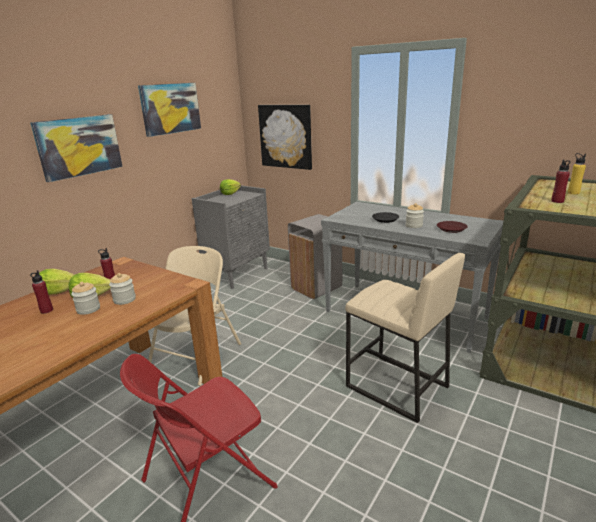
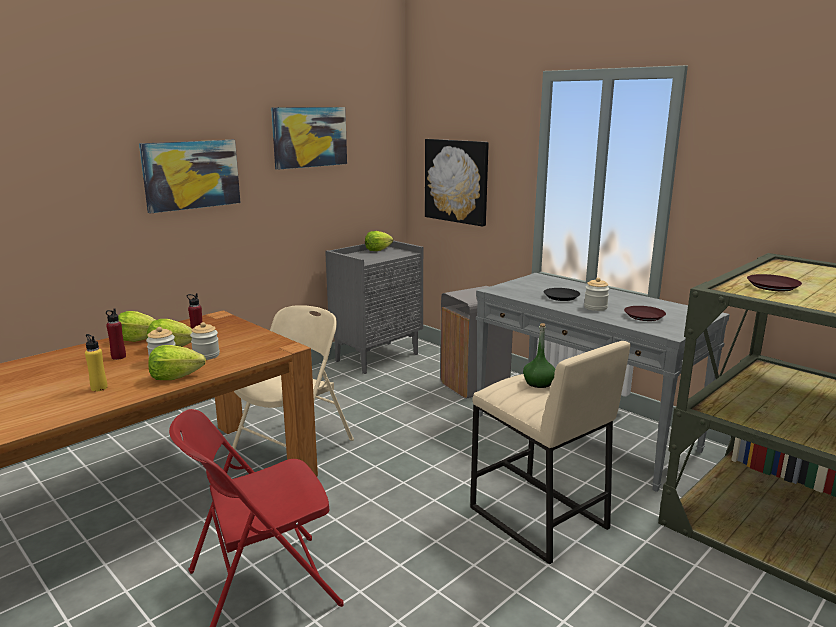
camera: 10 degrees right, 5 degrees down
(105, 323) = (175, 377): none -> lettuce
(393, 289) = (539, 383): none -> green bottle
(557, 201) = (773, 286): red bottle -> brown plate
(573, 193) = (807, 279): yellow bottle -> yellow bottle (99, 388)

